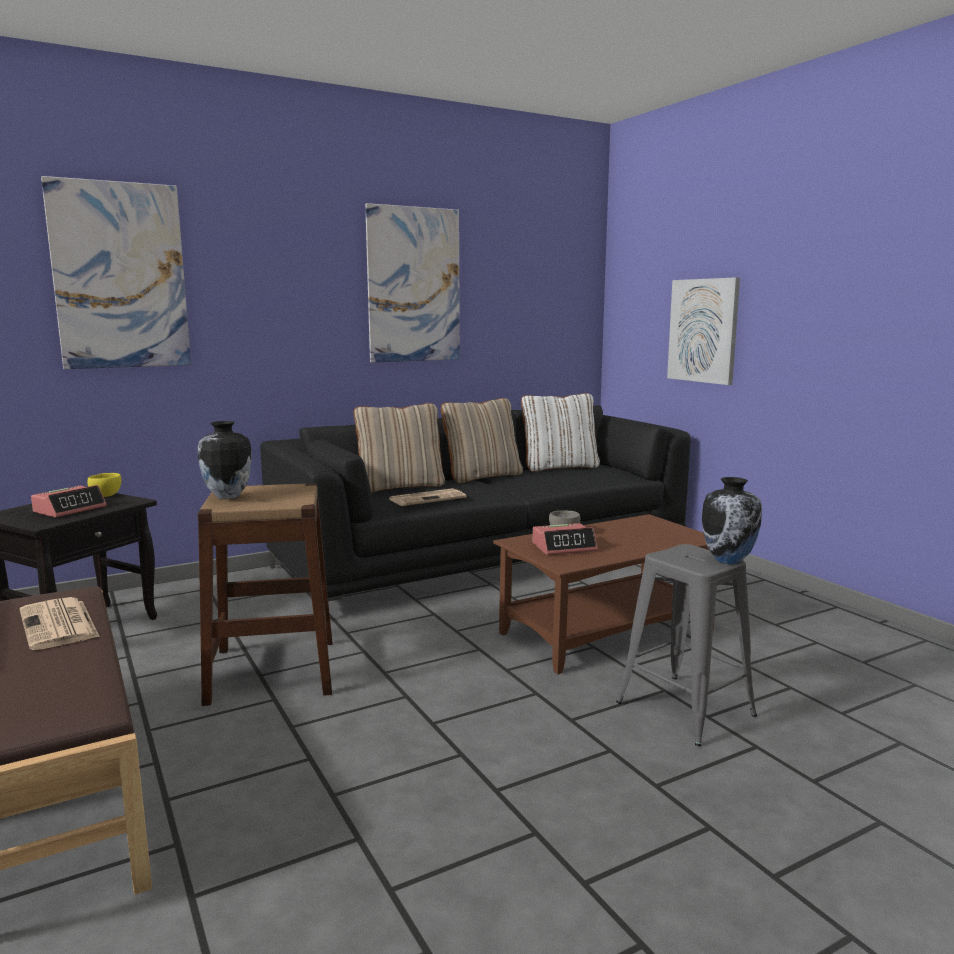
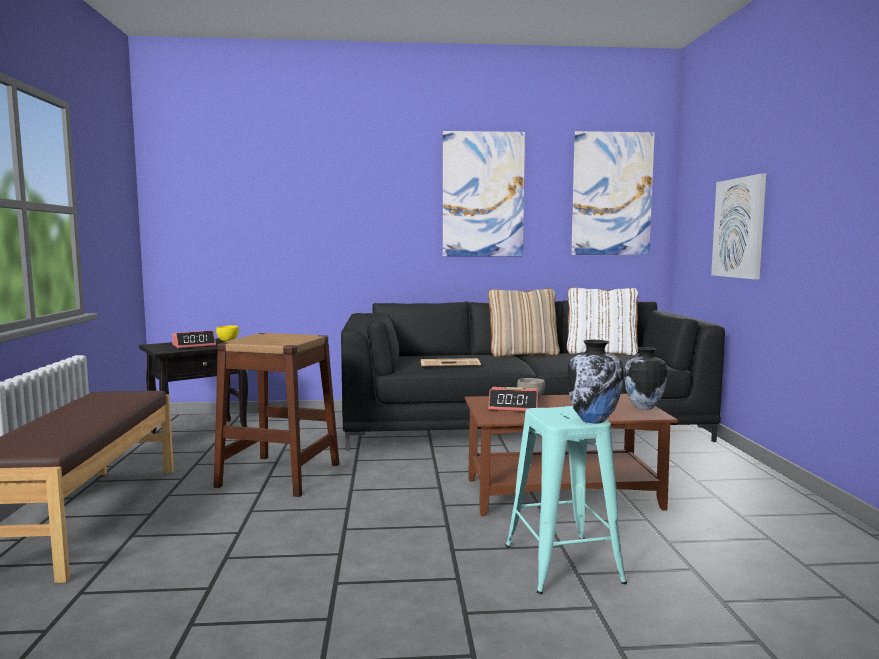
camera: 25 degrees right, 5 degrees down
(59, 625) = (108, 406): newspaper -> none
(120, 276) = (259, 190): picture -> picture (612, 194)
(227, 496) = (253, 337): vase -> vase (643, 407)
(400, 486) = (445, 355): beige pillow -> none
(685, 709) = (562, 563): grey stool -> turquoise stool

